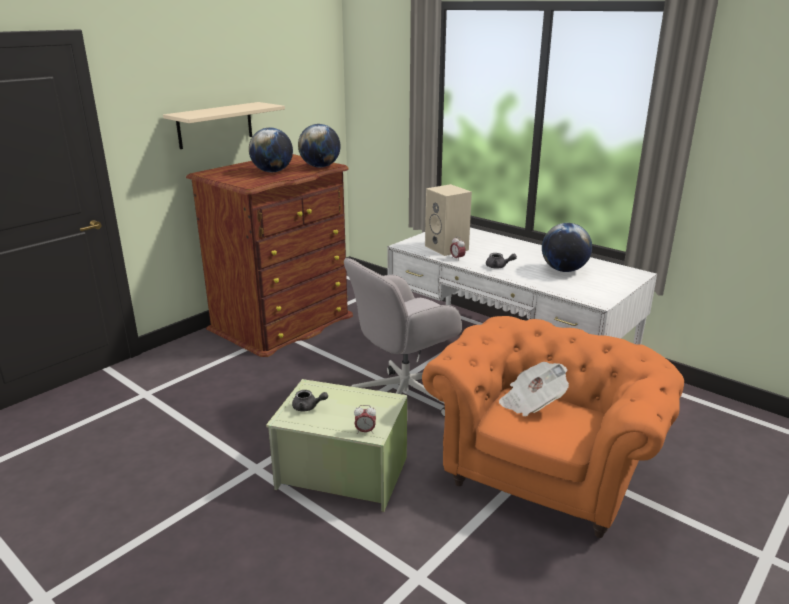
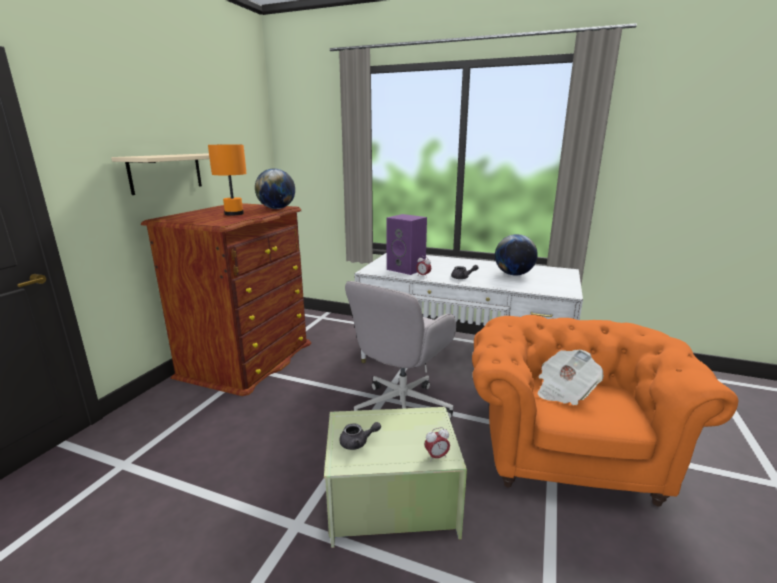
camera: 20 degrees left, 5 degrees down
(272, 171) = (234, 214): globe -> orange table lamp
(448, 248) = (407, 269): beige speaker -> purple speaker

